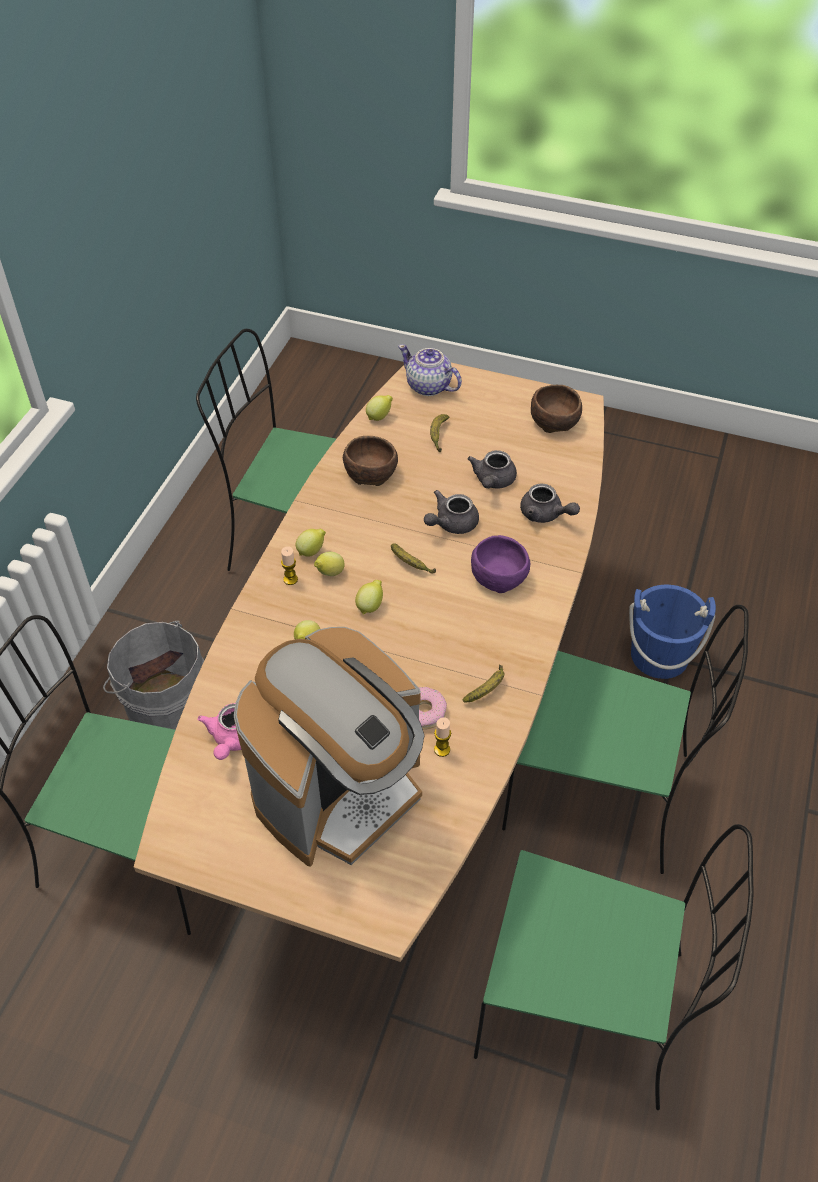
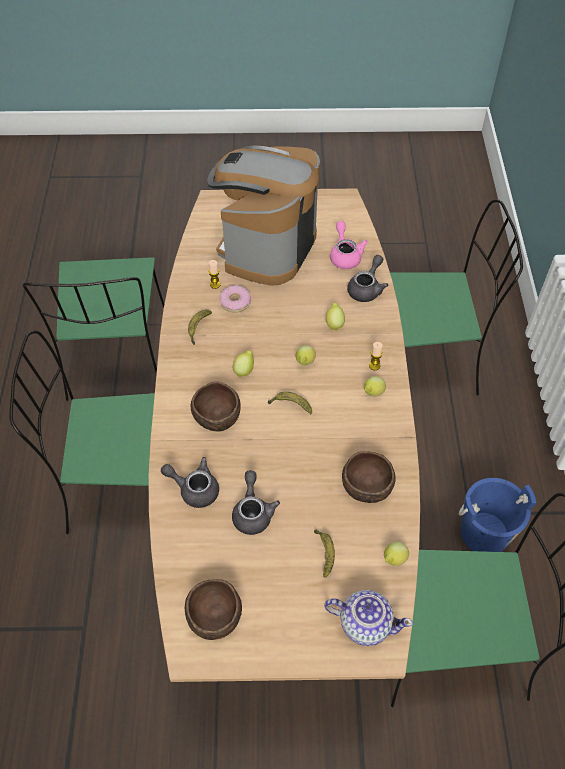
camera: 160 degrees right, 5 degrees up
(164, 704) = (470, 450): grey bucket -> none
(329, 573) = (348, 379): lemon -> lemon (244, 370)
(451, 524) = (273, 453): grey teapot -> grey teapot (366, 288)
(499, 575) = (217, 417): purple bowl -> brown bowl
(586, 1005) = (118, 358): green chair -> green chair turned 90 degrees counterclockwise
(659, 655) = (95, 626): blue bucket -> blue bucket (485, 532)

